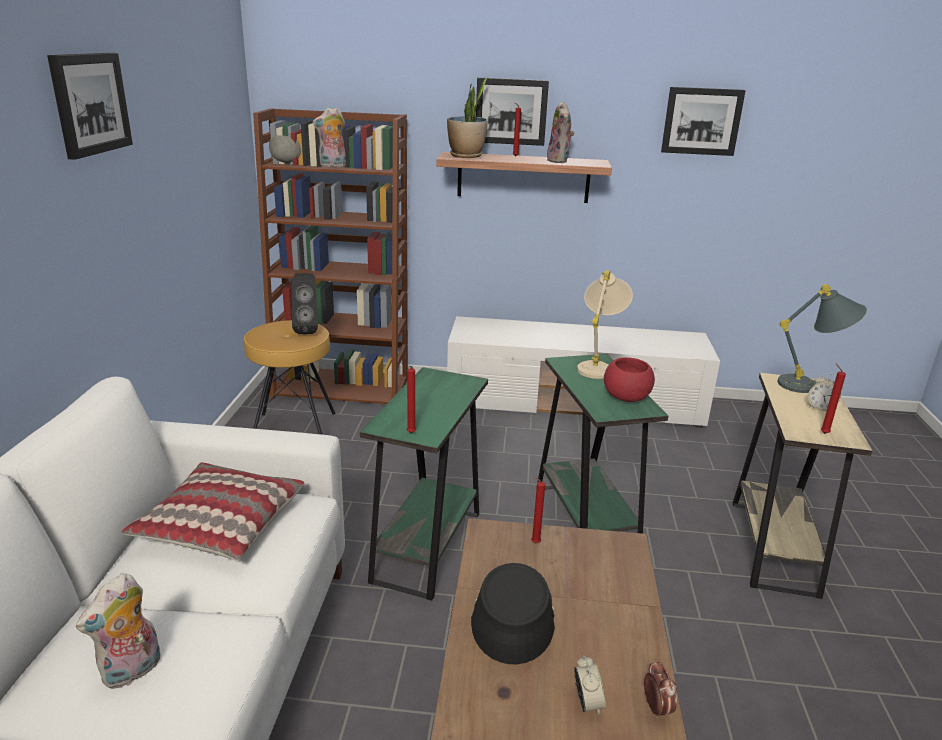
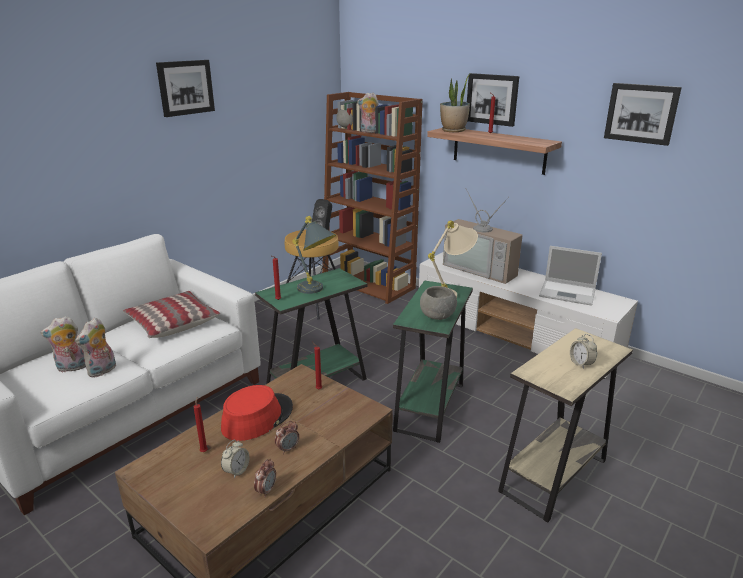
camera: 35 degrees right, 0 degrees up
(512, 615) = (257, 417): black hat -> red hat
(525, 332) = (482, 269): none -> television
(559, 161) = (515, 139): plush toy -> plush toy (102, 371)
(606, 639) = (288, 449): none -> alarm clock
(626, 397) = (437, 316): red bowl -> grey bowl
(641, 340) = (568, 293): none -> laptop
(811, 386) = (602, 348): grey table lamp -> grey table lamp (316, 291)
(823, 433) = (550, 378): red candle -> red candle (204, 451)

